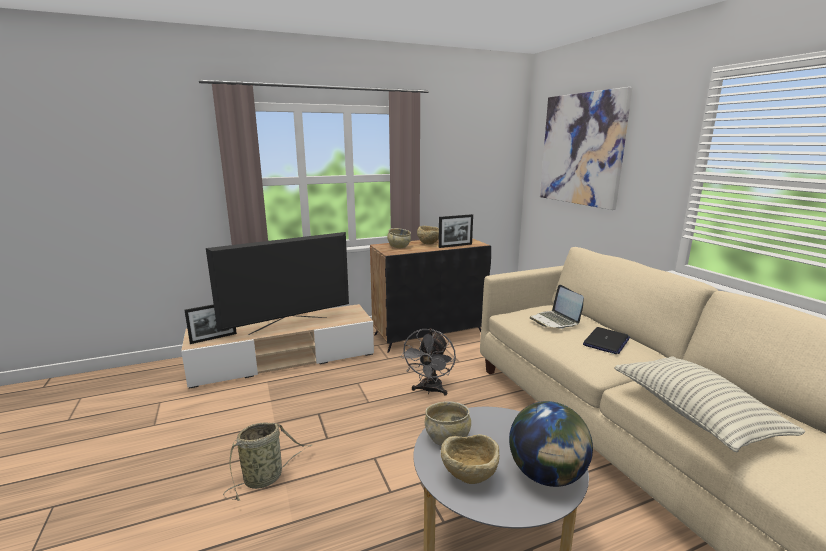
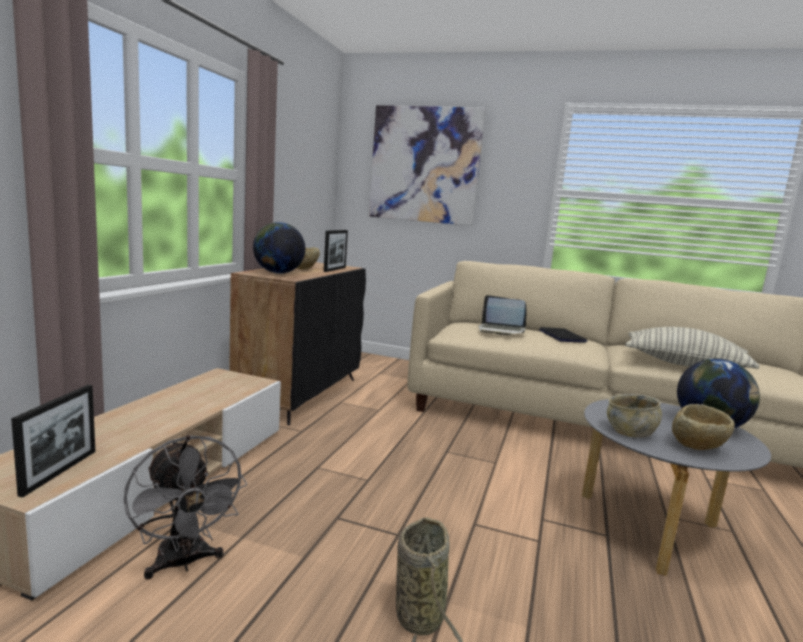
camera: 50 degrees left, 5 degrees down
(288, 325) = (170, 415): television -> none
(399, 246) = (278, 273): beige bowl -> globe
(429, 390) = (403, 444): grey fan -> grey fan (184, 563)

